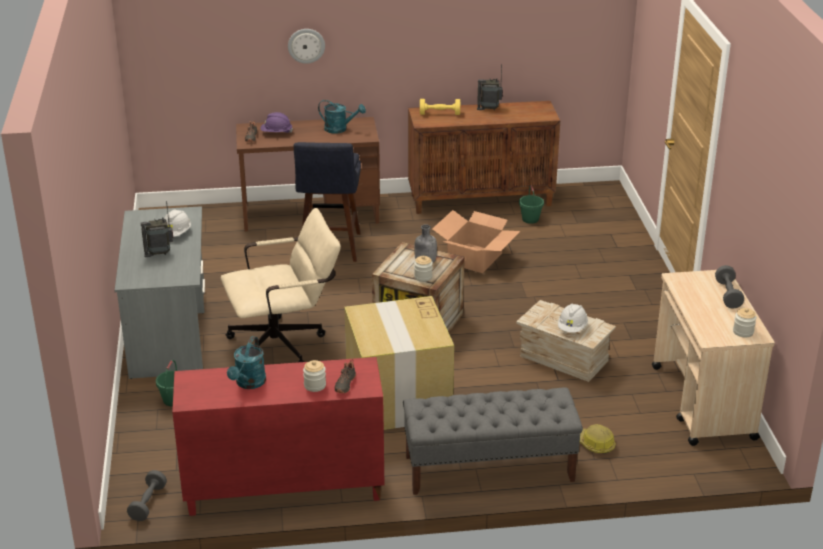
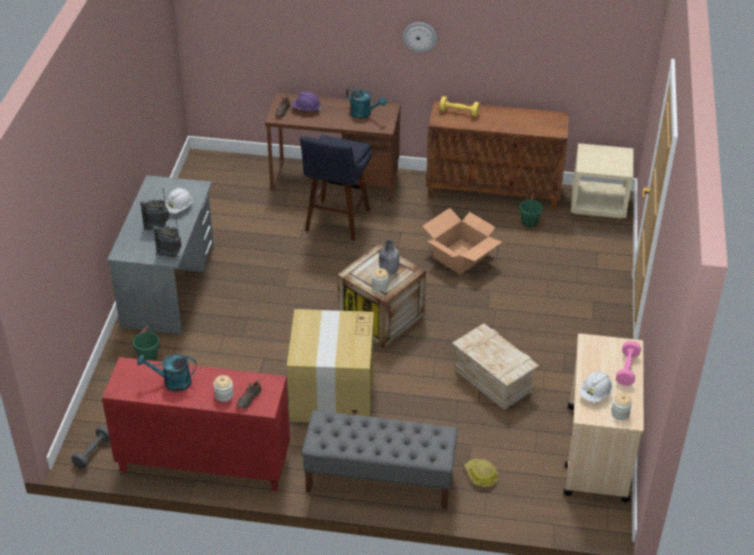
camera: 15 degrees right, 10 degrees up
(249, 383) = (172, 382): turquoise watering can -> turquoise watering can turned 60 degrees clockwise
(285, 344) = (259, 318): beige office chair -> none
(306, 45) = (342, 34): wall clock -> wall clock (420, 36)
(489, 109) = (507, 114): radio -> radio (170, 255)
(572, 328) = (498, 359): white hard hat -> white hard hat (595, 394)
(591, 194) = (598, 203): none -> beige nightstand
(728, 295) = (627, 369): grey dumbbell -> pink dumbbell

